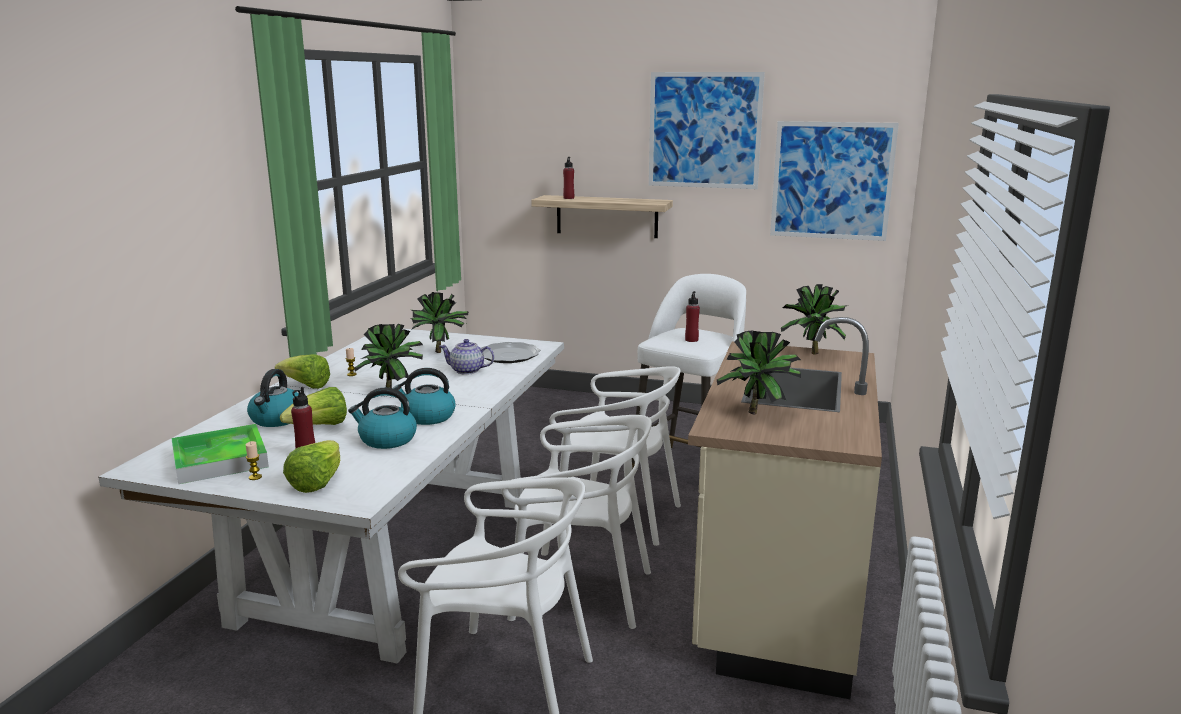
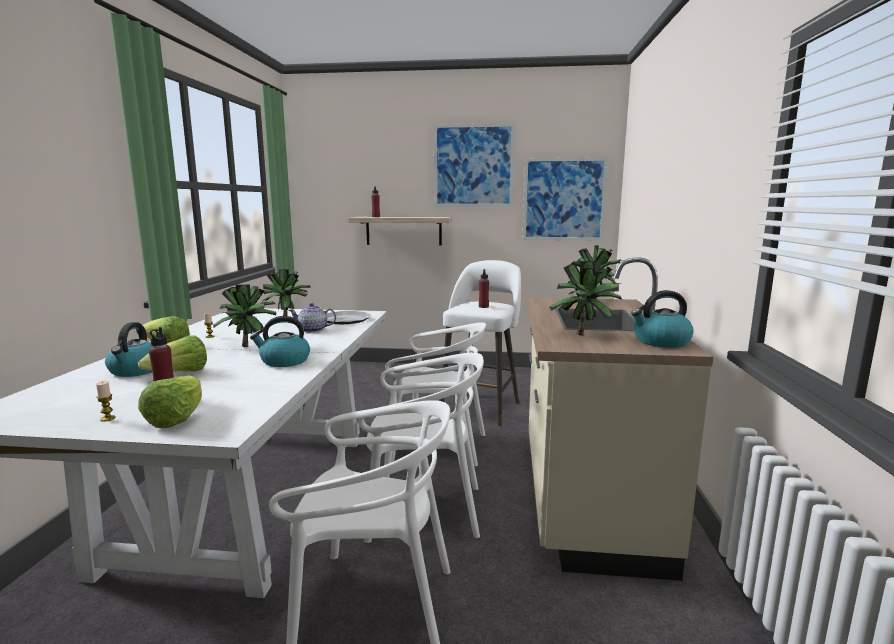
camera: 10 degrees left, 5 degrees down
(220, 459) = (70, 406): tray -> none
(386, 439) = (248, 380): kettle -> kettle (660, 342)

